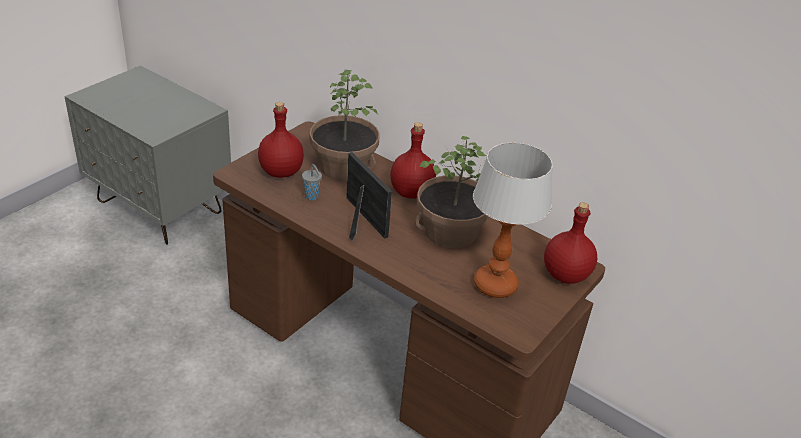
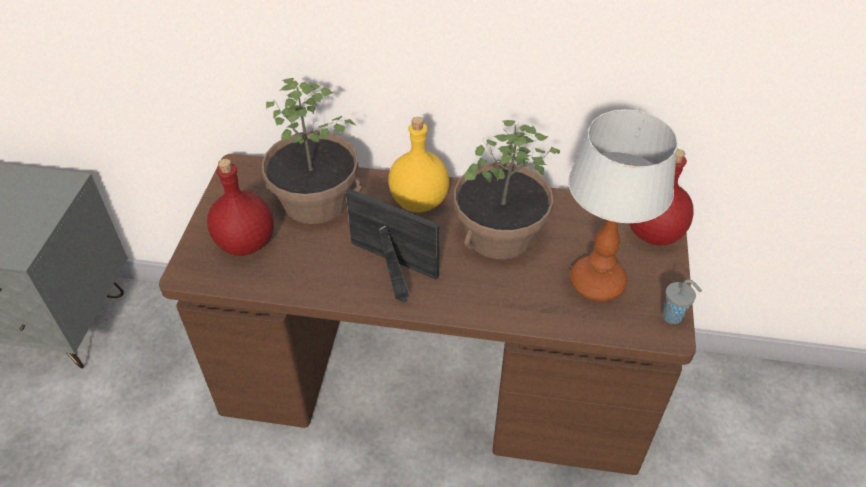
camera: 25 degrees left, 10 degrees up
(312, 197) = (310, 262): grey cup -> grey cup (673, 317)
(411, 192) = (419, 200): red bottle -> yellow bottle

